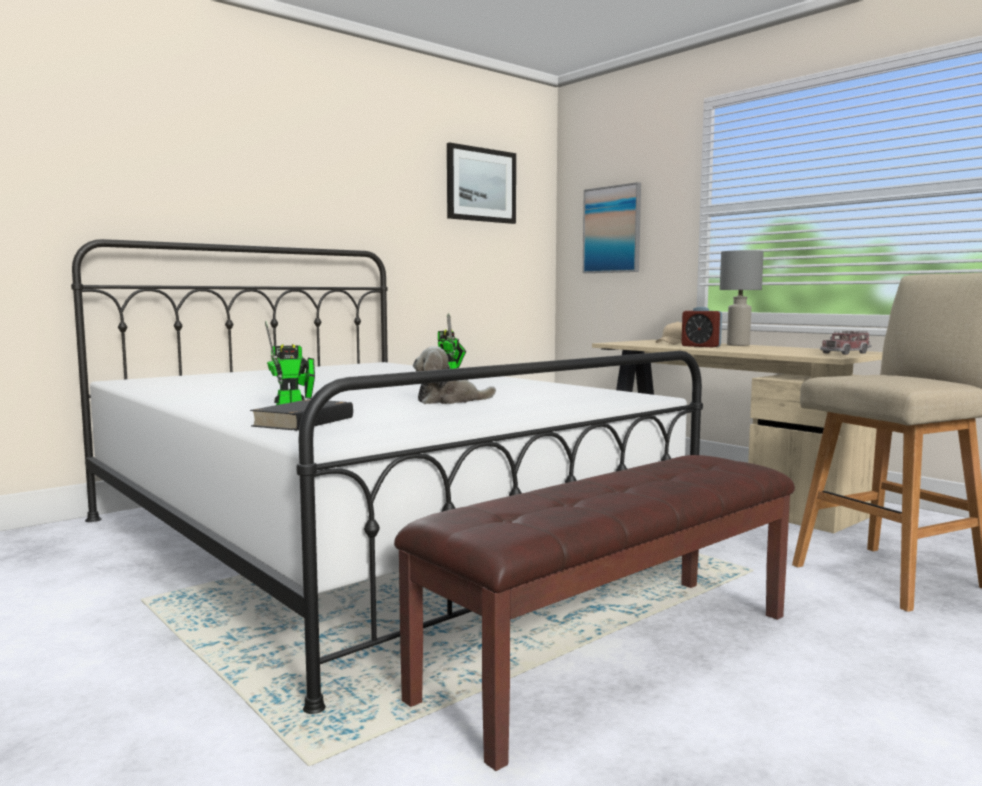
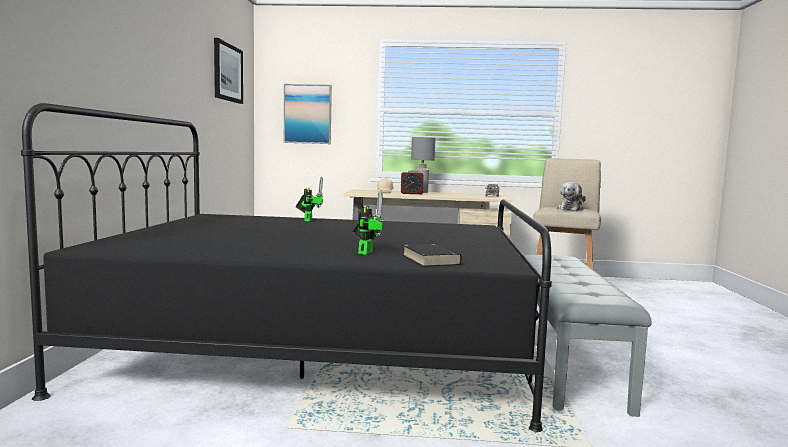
camera: 45 degrees left, 0 degrees up
(365, 540) = (320, 347): white bed -> black bed
(449, 401) = (418, 238): plush toy -> plush toy (571, 209)
(613, 653) = (563, 361): brown bench -> grey bench

